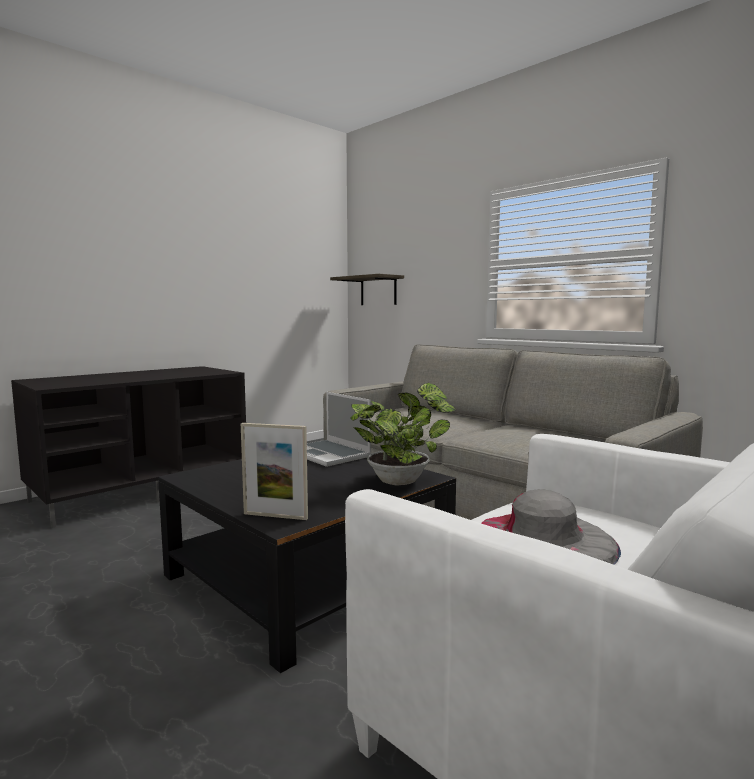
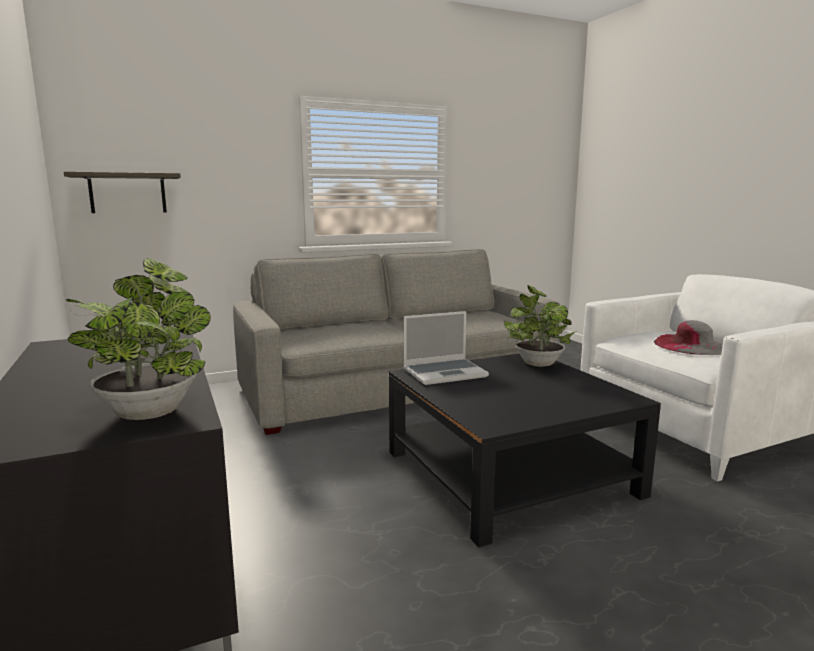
camera: 70 degrees left, 5 degrees up
(70, 383) = (151, 409): none -> potted plant
(275, 516) = (615, 400): picture frame -> none

